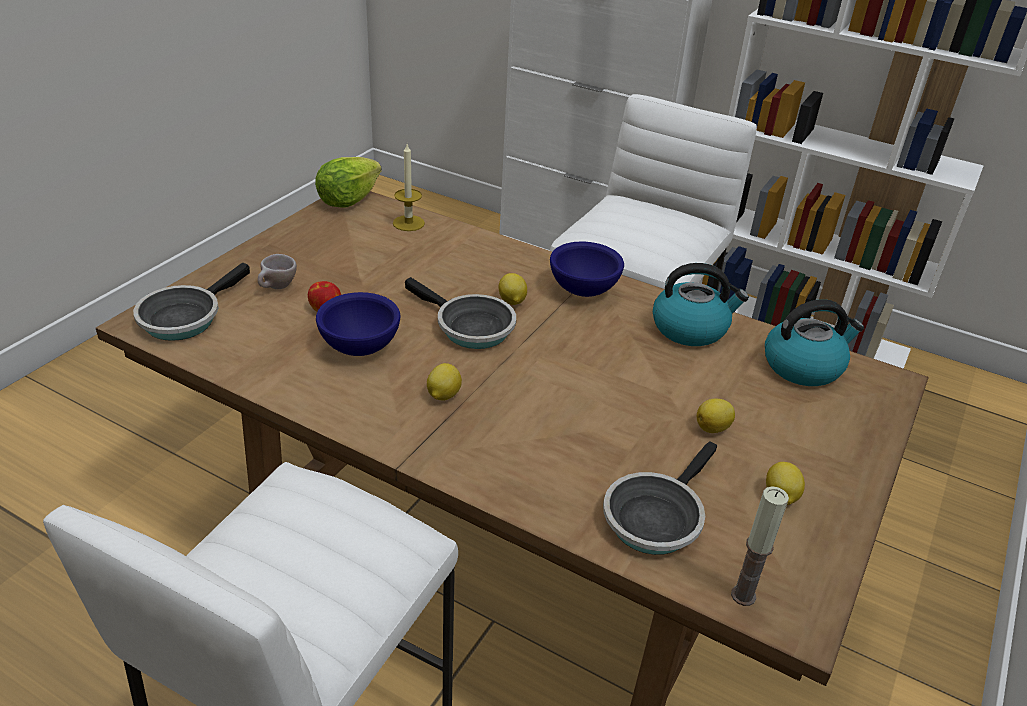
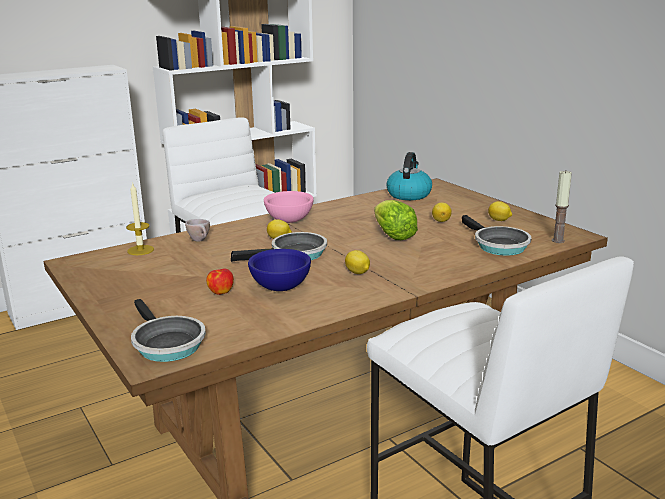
camera: 60 degrees left, 15 degrees down
(277, 288) = (169, 304): beige cup -> beige cup (200, 241)
(348, 200) = (73, 263): lettuce -> lettuce (393, 236)
(583, 289) = (288, 220): blue bowl -> pink bowl
(690, 328) = (354, 207): kettle -> none

